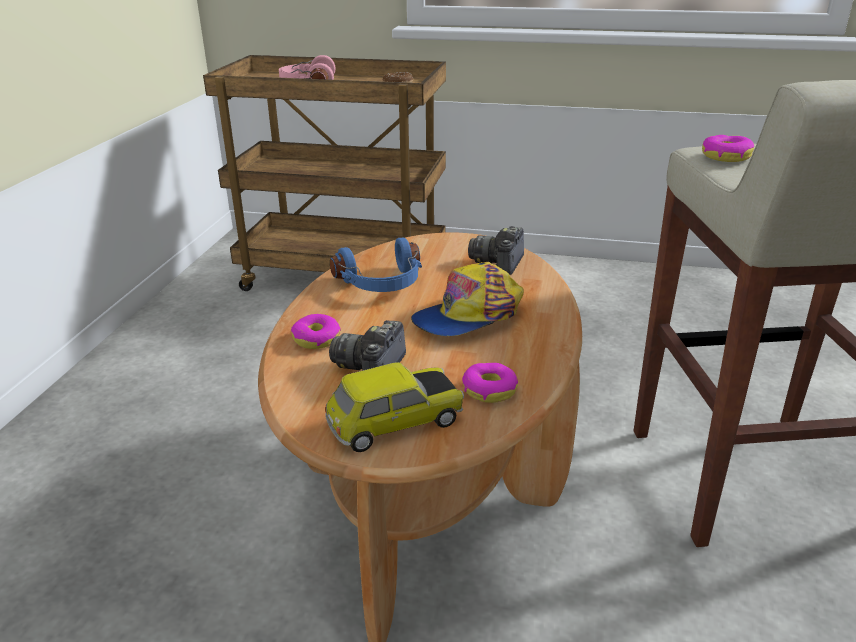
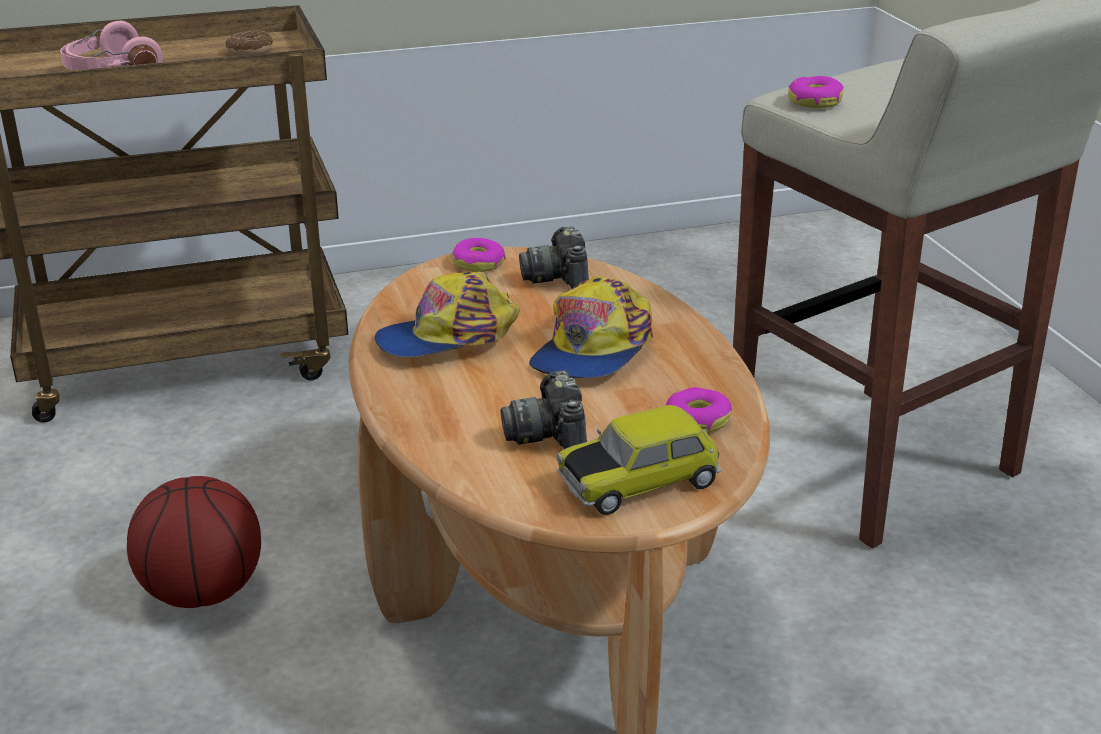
camera: 30 degrees left, 0 degrees up
(232, 412) = (201, 592): none -> basketball
(316, 339) = (447, 423): donut -> donut (478, 263)
(382, 284) = (449, 338): blue headphones -> cap
(394, 422) = (638, 481): toy car -> toy car turned 150 degrees counterclockwise

